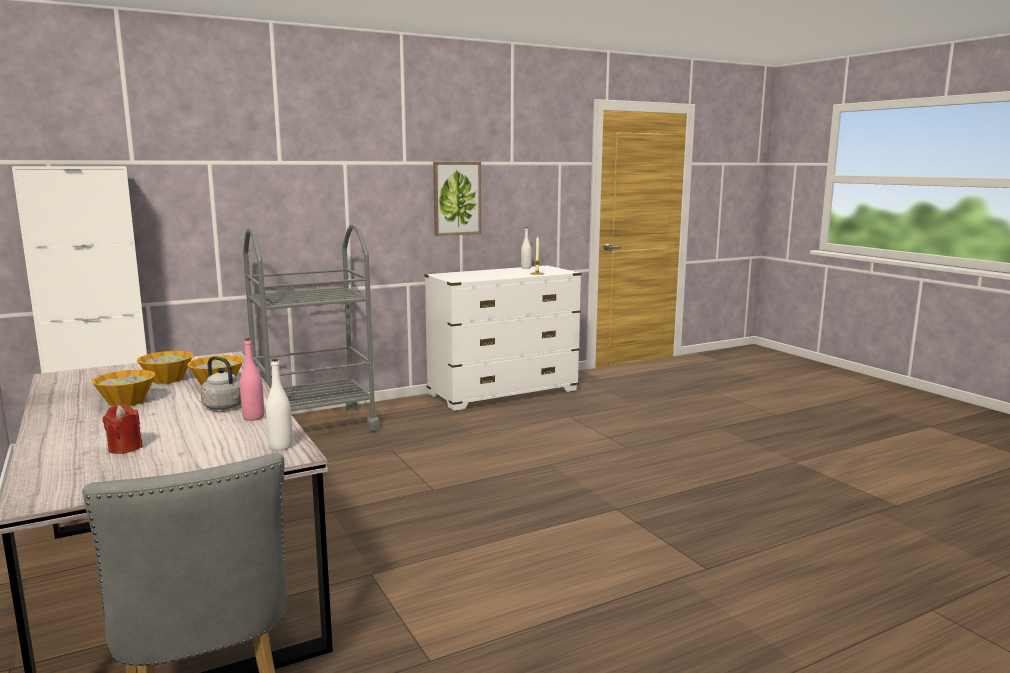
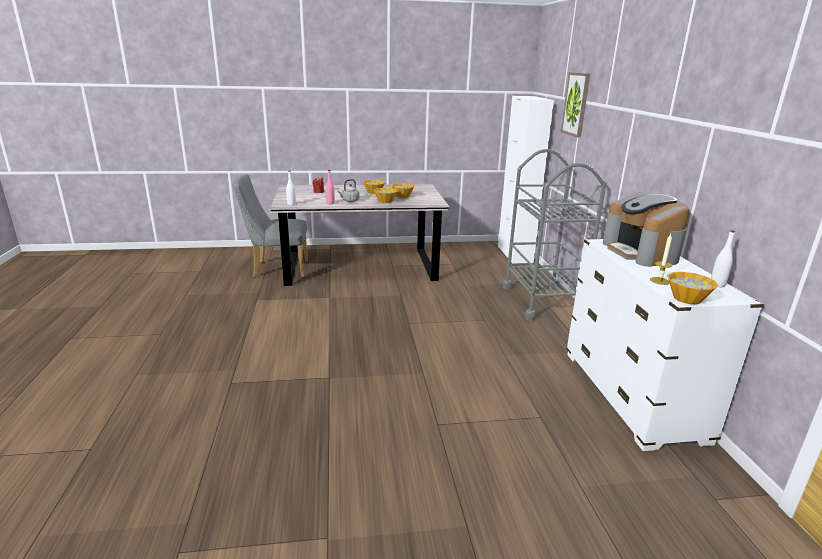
camera: 110 degrees right, 10 degrees up
(456, 198) = (696, 168): picture -> picture (576, 104)
(473, 275) = (641, 252): none -> coffee machine
(563, 271) = (687, 299): none -> bowl

